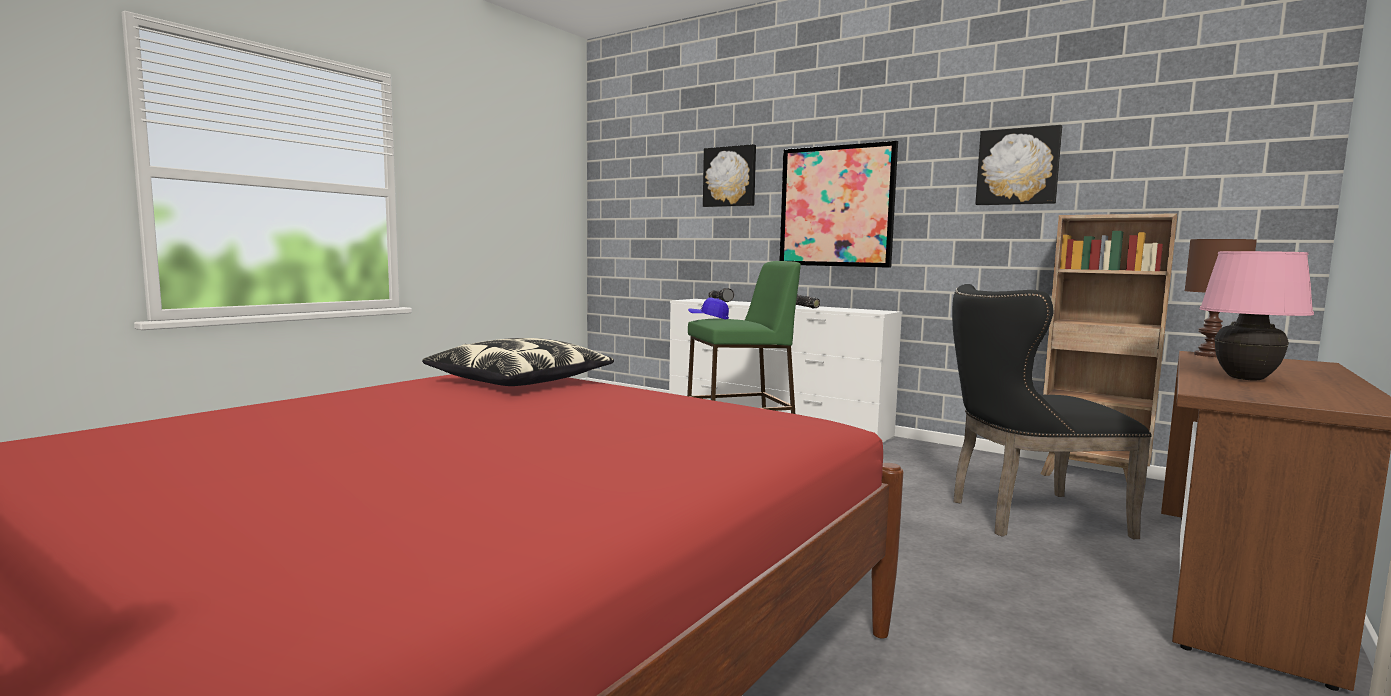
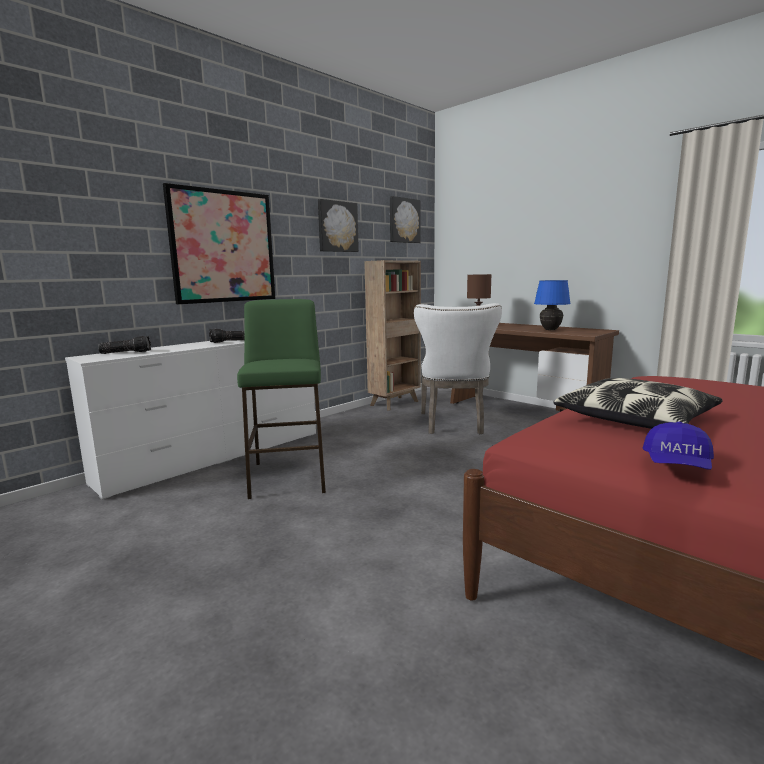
camera: 80 degrees left, 5 degrees up
(708, 318) = (264, 364): blue cap -> blue cap (677, 465)
(730, 177) = (90, 203): picture -> picture (403, 220)
(1025, 516) = (454, 424): black chair -> white chair
(1245, 379) = (550, 330): pink table lamp -> blue table lamp

